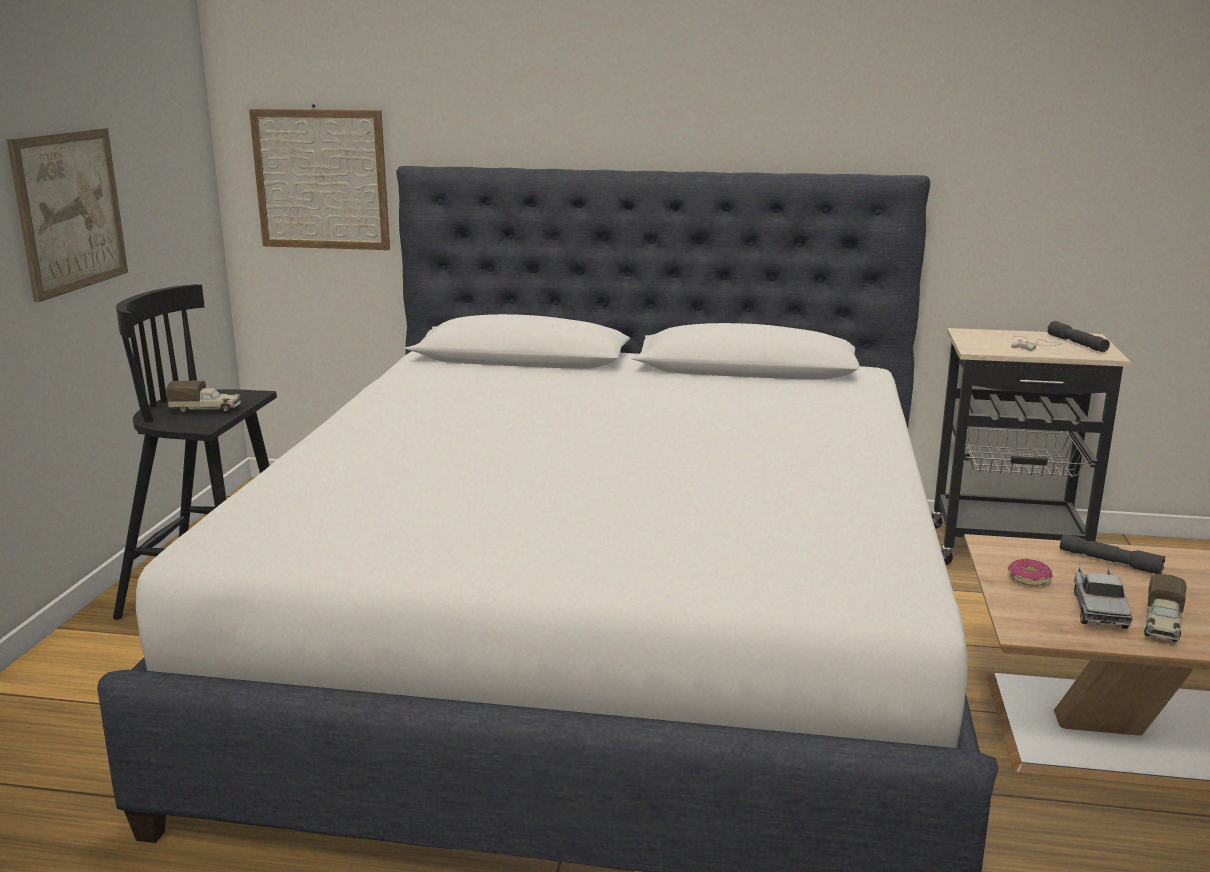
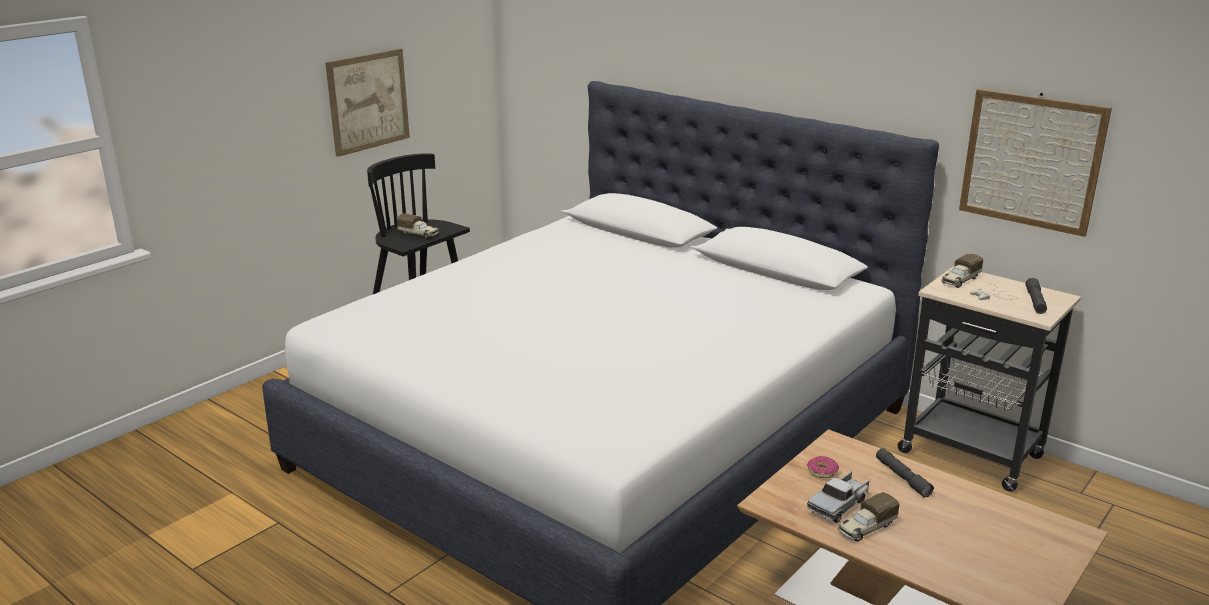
camera: 30 degrees right, 5 degrees up
(321, 177) = (554, 79): picture -> picture (1032, 159)
(979, 339) = (960, 281): none -> toy truck

